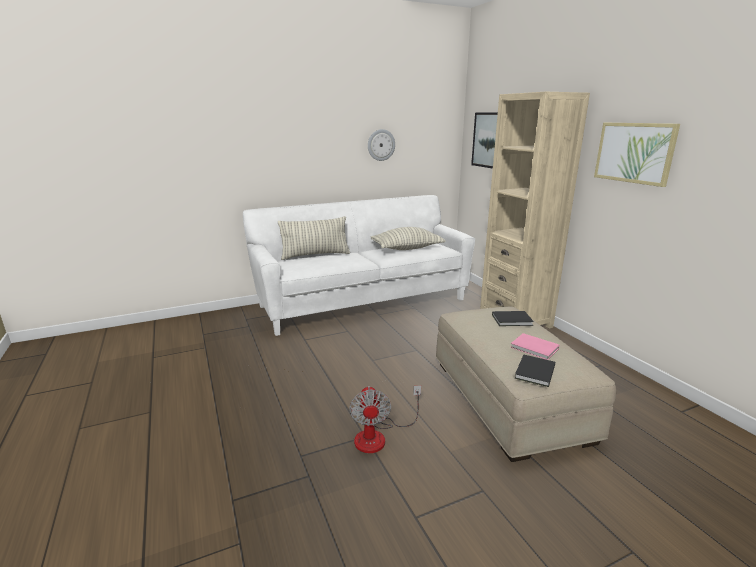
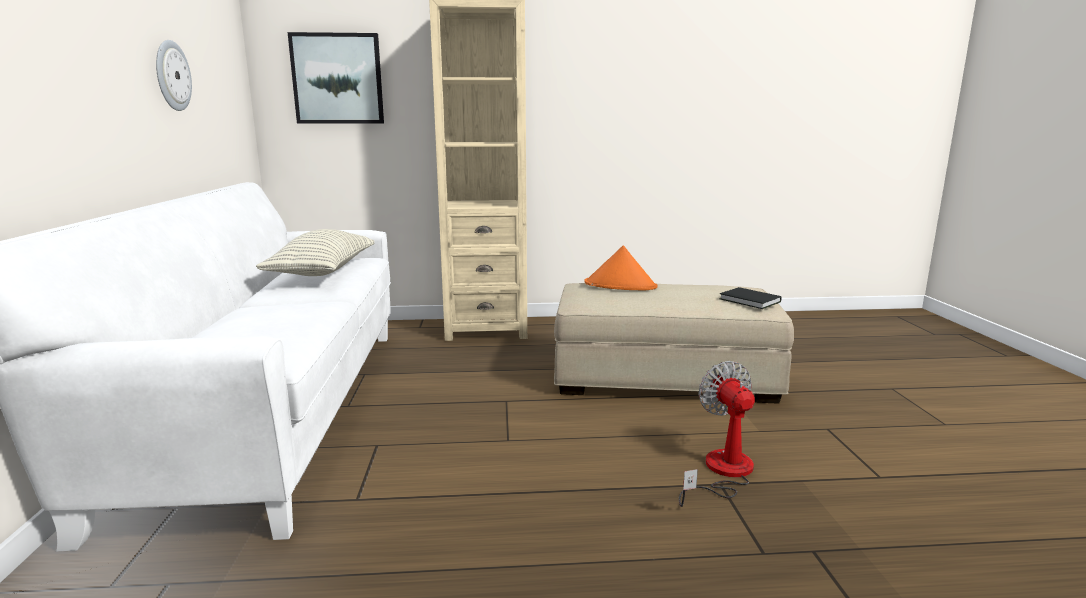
camera: 70 degrees left, 5 degrees down
(315, 255) = (200, 332): pillow -> none
(378, 436) = (722, 472): fan -> fan turned 120 degrees counterclockwise
(513, 320) = (620, 285): black book -> orange hat
(535, 348) = (697, 291): pink book -> none
(634, 152) = (591, 82): picture -> none

